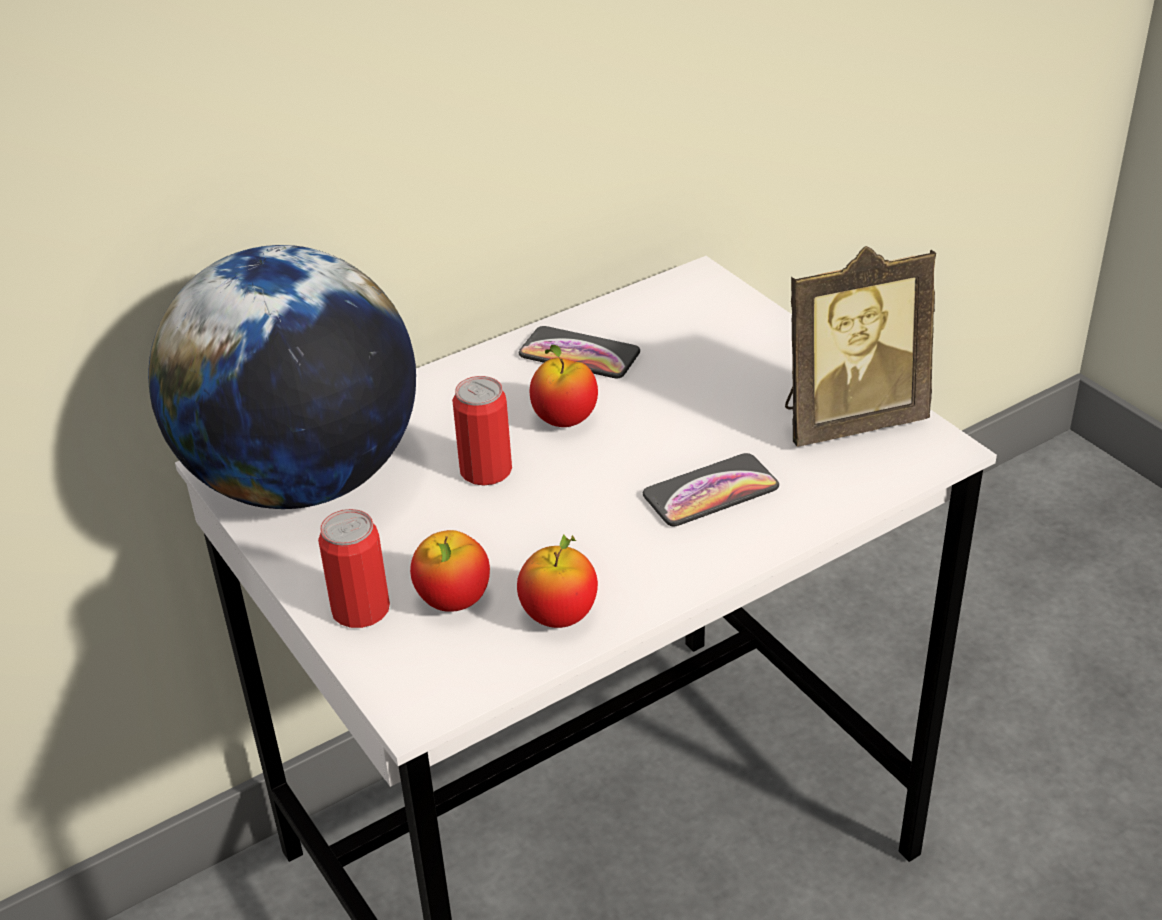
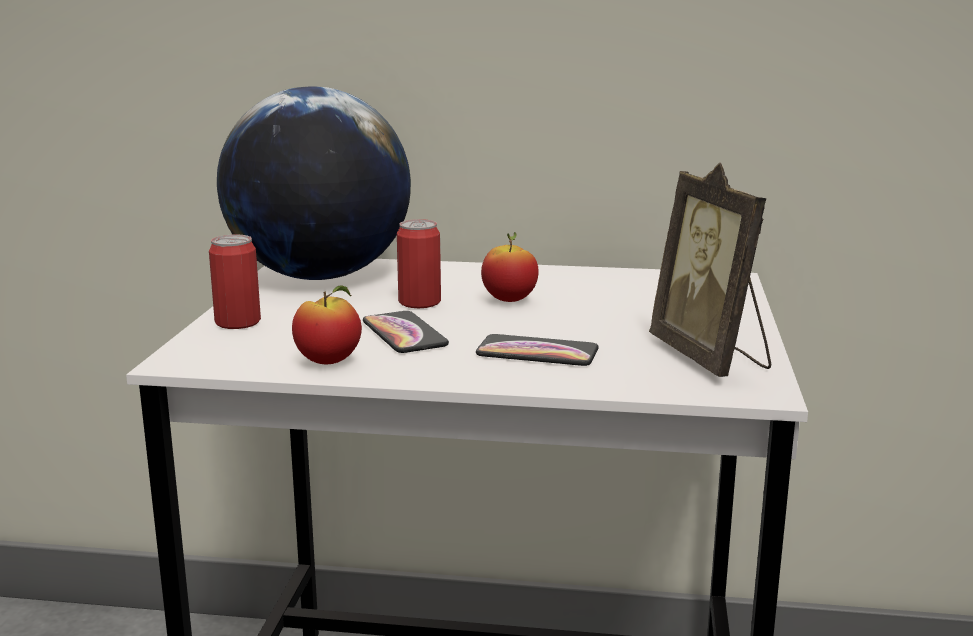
camera: 40 degrees right, 20 degrees down
(453, 601) = (288, 336): apple -> none
(579, 354) = (577, 282): phone -> phone (404, 334)
(848, 419) = (711, 358): picture frame -> picture frame turned 45 degrees clockwise

